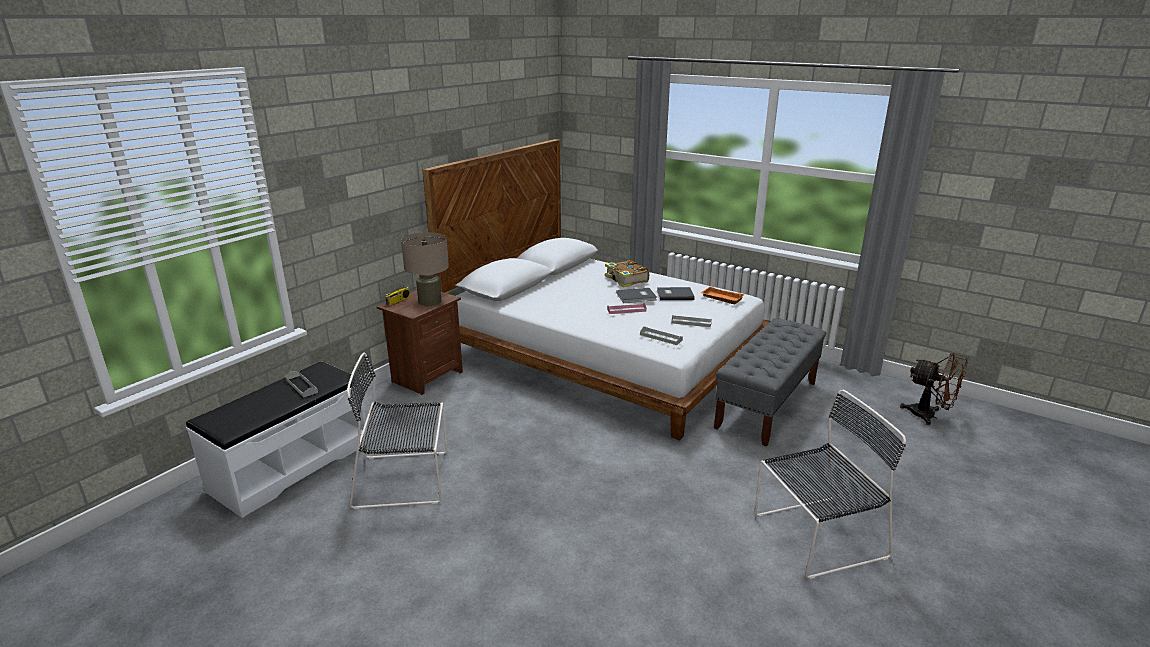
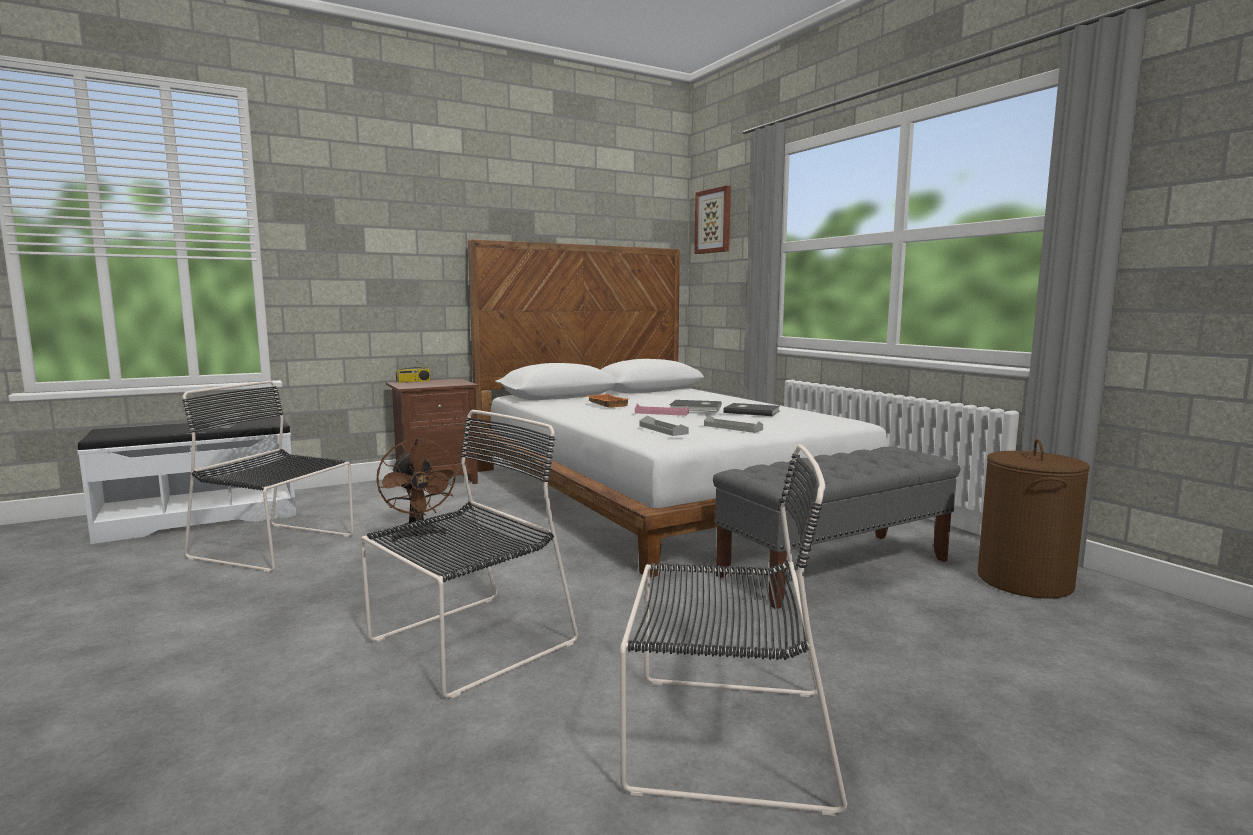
camera: 25 degrees right, 15 degrees down
(430, 301) = (442, 383): beige table lamp -> none
(589, 118) = (714, 221): none -> picture
(626, 280) = (708, 399): book -> none
(641, 521) = (467, 644): none -> black chair
(721, 298) = (814, 418): orange tray -> orange tray (605, 404)
(859, 391) = (1024, 581): none -> brown laundry basket
(929, 416) = (1151, 634): brown fan -> brown fan (418, 536)

